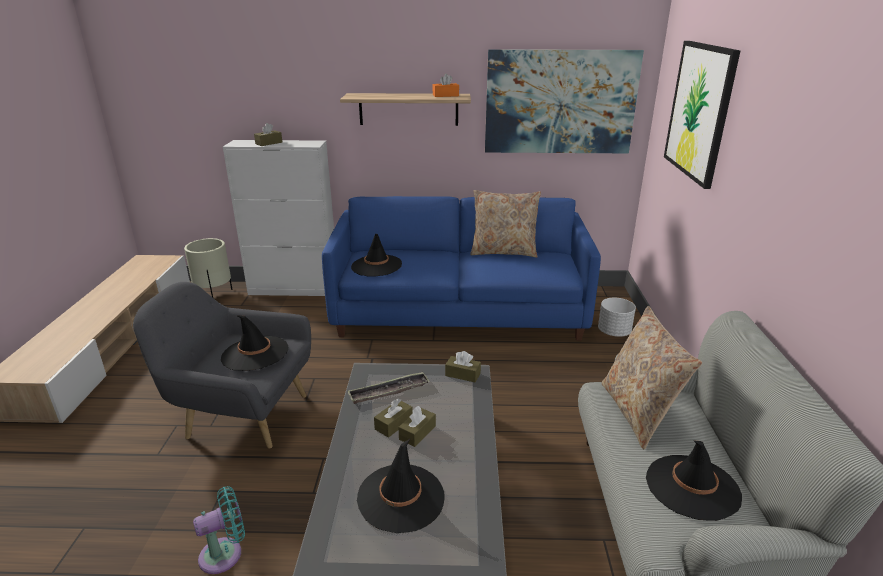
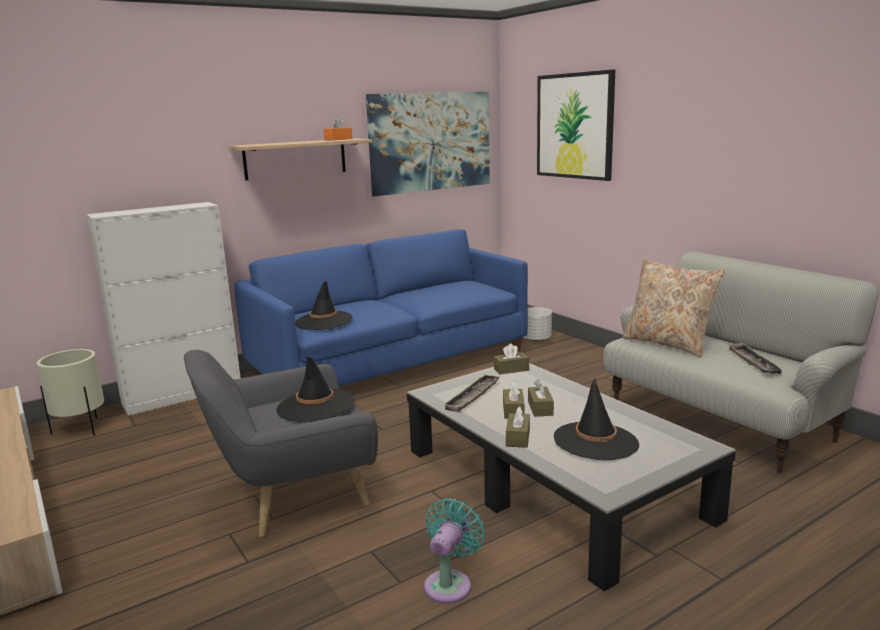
camera: 35 degrees left, 10 degrees down
(269, 143) = (146, 210): brown tissue box -> brown tissue box (518, 437)
(503, 252) = (422, 288): beige pillow -> none
(692, 487) = (753, 362): black hat -> tray

